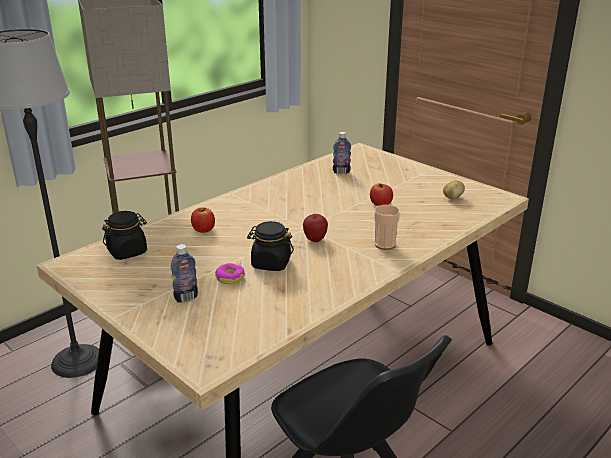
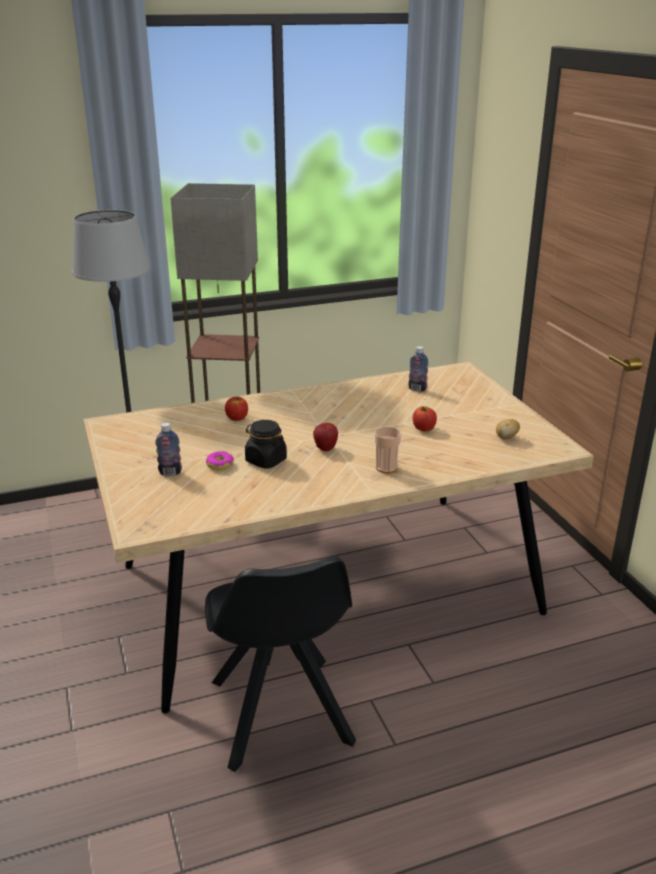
camera: 25 degrees right, 0 degrees up
(127, 251) = (159, 423): black jar -> none

